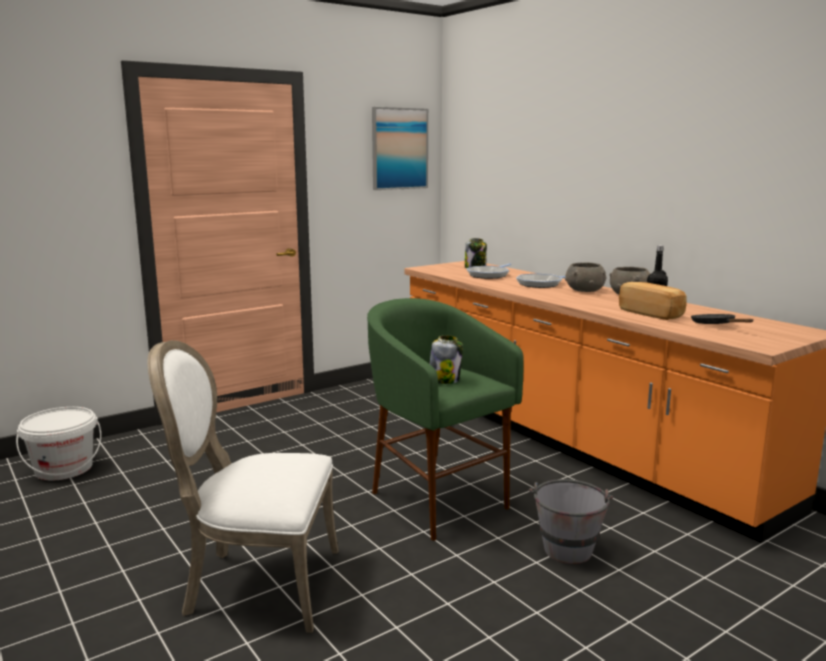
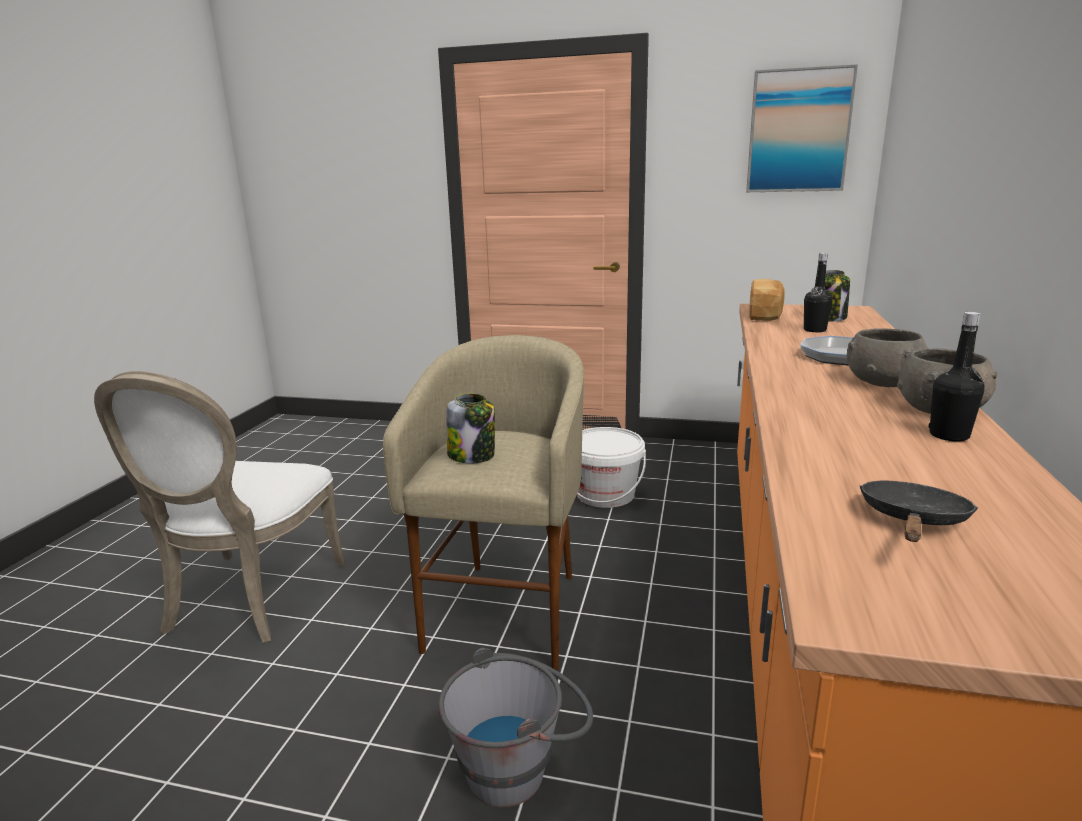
camera: 50 degrees right, 5 degrees up
(64, 469) = (353, 439): white bucket -> white bucket (605, 495)
(257, 584) = (249, 599): white chair -> white chair turned 135 degrees counterclockwise
(435, 501) = (507, 612): green stool -> beige stool
(489, 275) = (814, 330): frying pan -> black bottle
(651, 313) = (858, 452): bread -> bread (765, 315)

